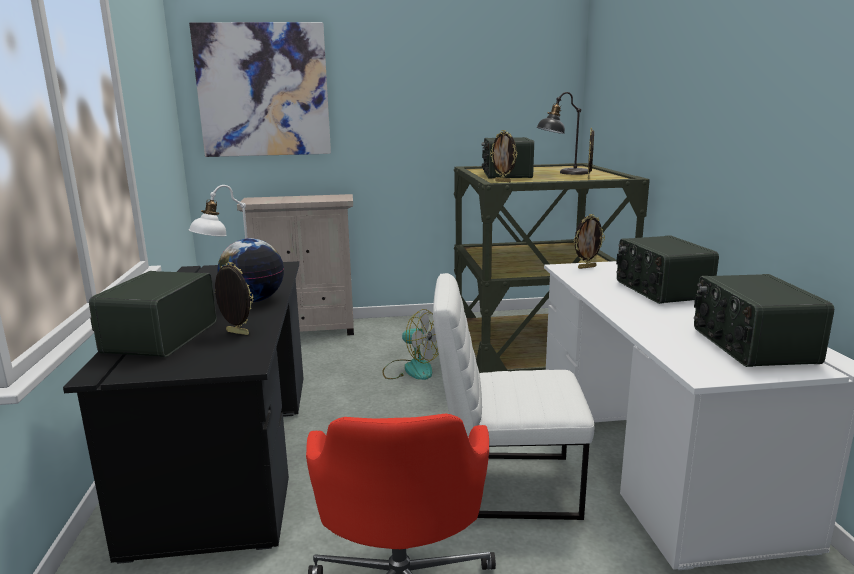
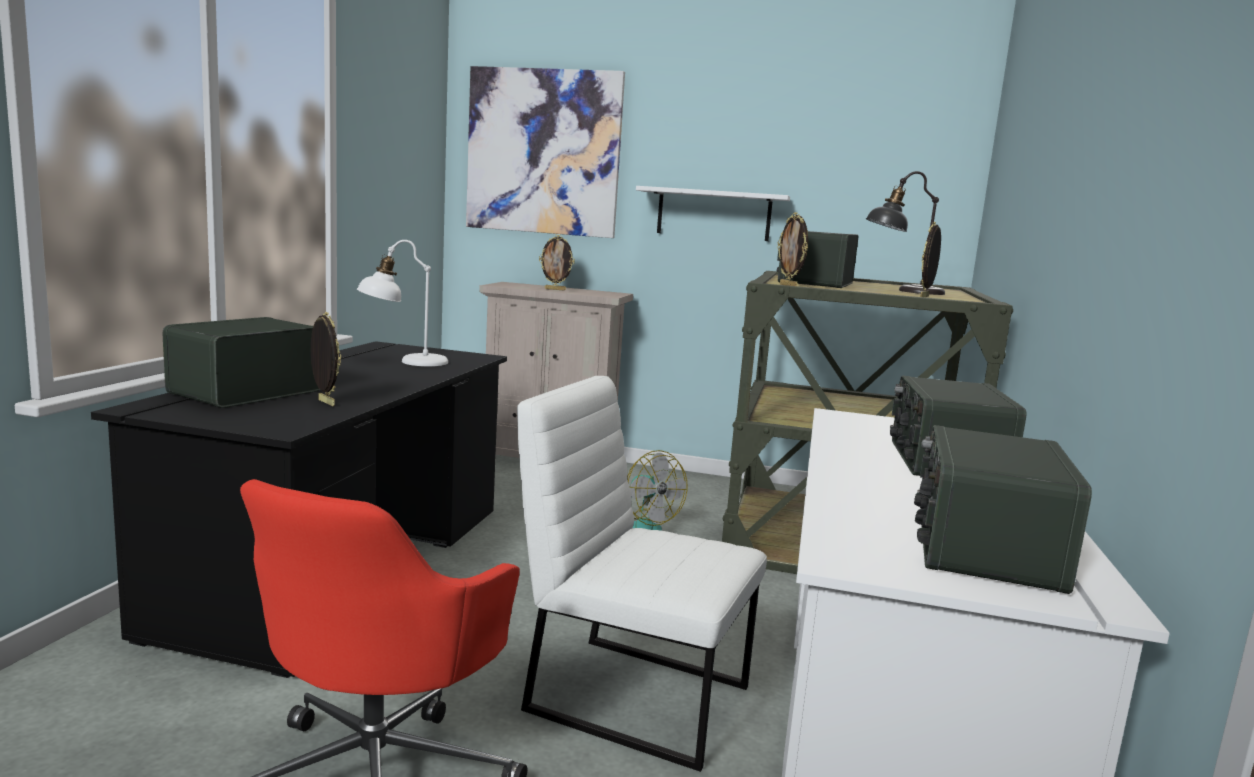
camera: 20 degrees right, 5 degrees down
(254, 300) = (394, 380): globe -> none
(404, 128) = (713, 214): none -> white shelf
(586, 267) = (872, 420): picture frame -> picture frame (555, 289)

